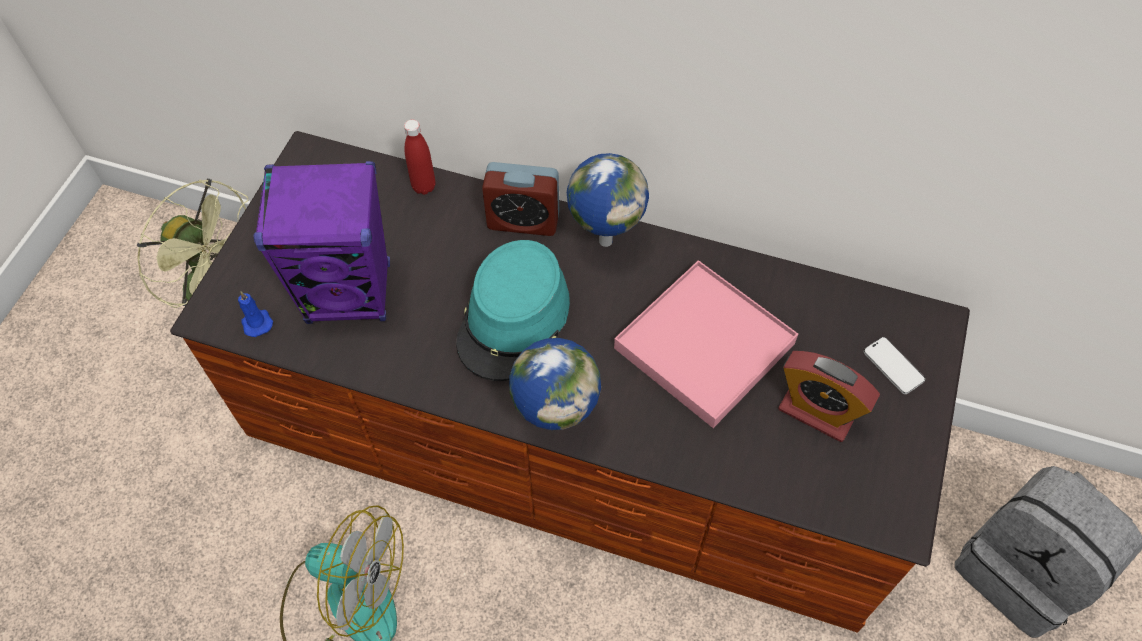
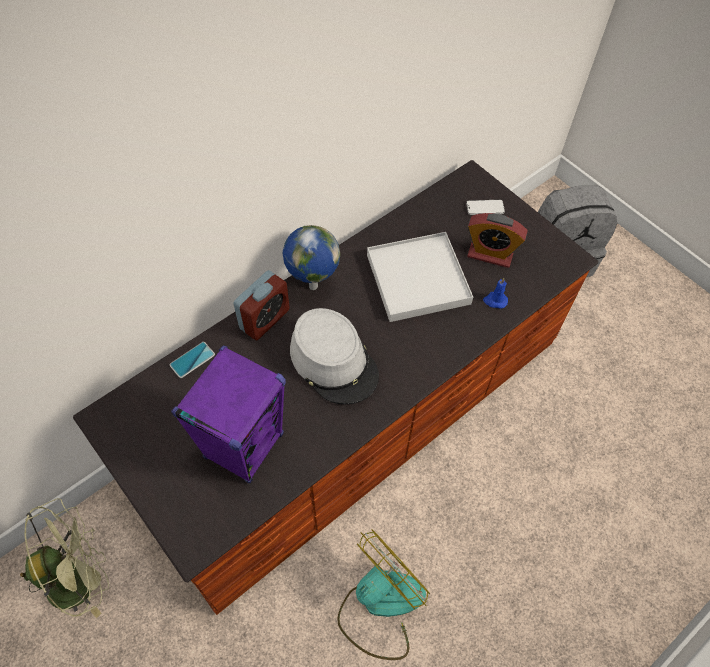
camera: 60 degrees left, 0 degrees up
(256, 322) = (223, 516): blue candle -> blue candle (495, 300)
(424, 186) = (192, 360): red bottle -> phone
(514, 320) = (334, 362): turquoise hat -> grey hat
(556, 420) = (418, 376): globe -> none
(703, 346) = (417, 279): pink tray -> white tray
(817, 411) = (490, 254): alarm clock -> alarm clock turned 45 degrees clockwise

